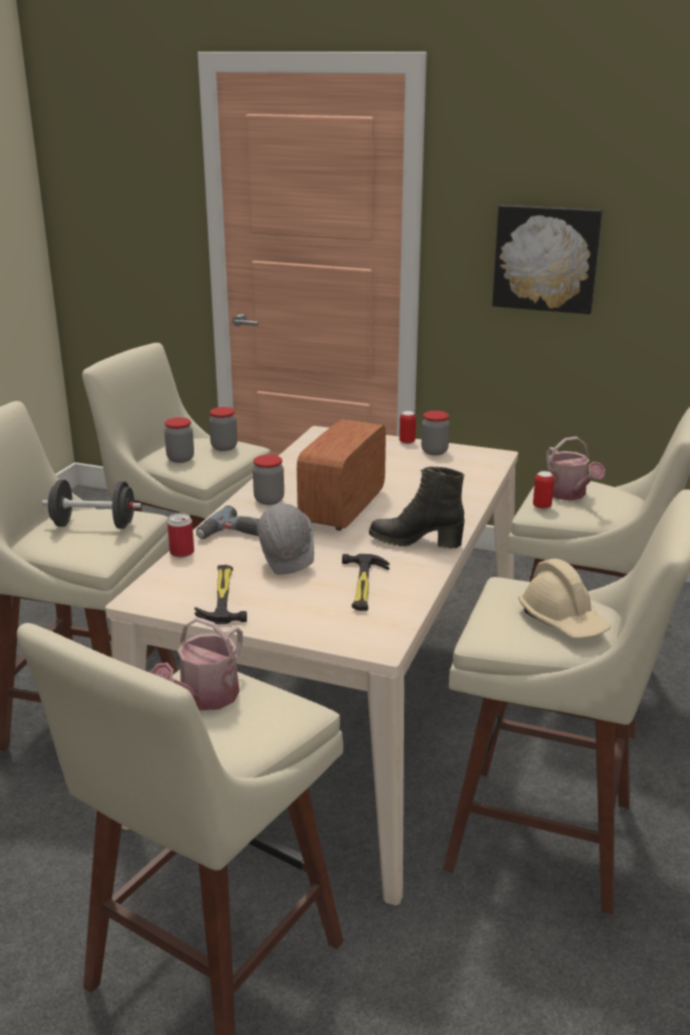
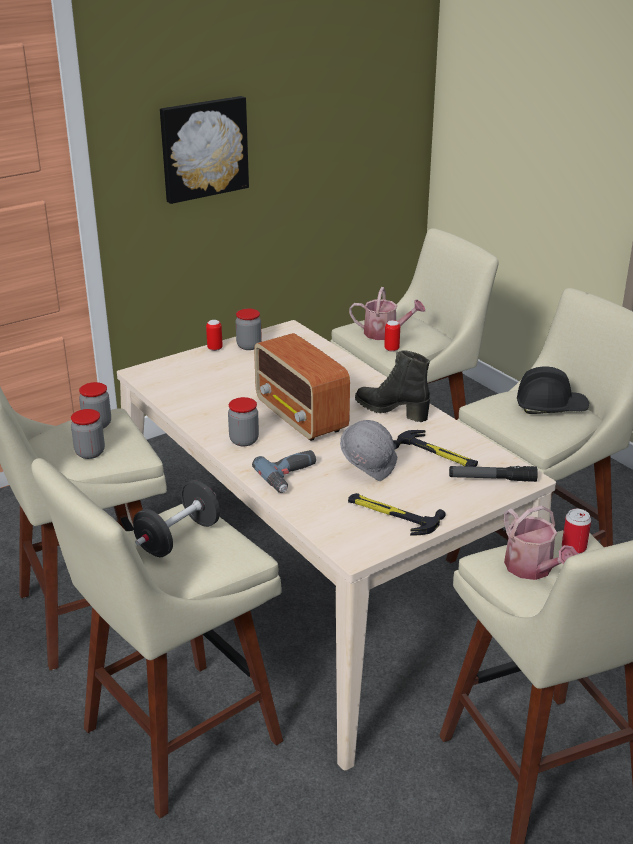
camera: 55 degrees left, 5 degrees up
(182, 552) = (294, 510): can -> can (573, 547)
(352, 627) = (492, 479): none -> flashlight
(415, 541) = (392, 410): black boot -> black boot turned 75 degrees clockwise
(563, 620) = (550, 407): beige hard hat -> black hard hat

